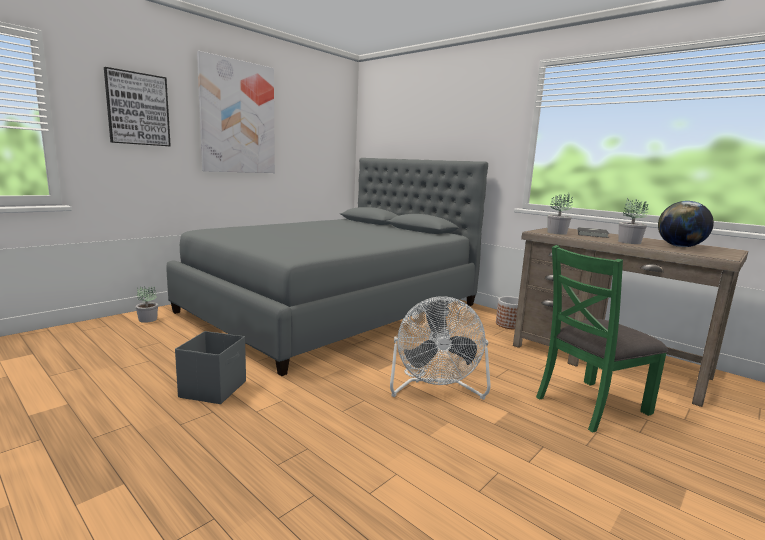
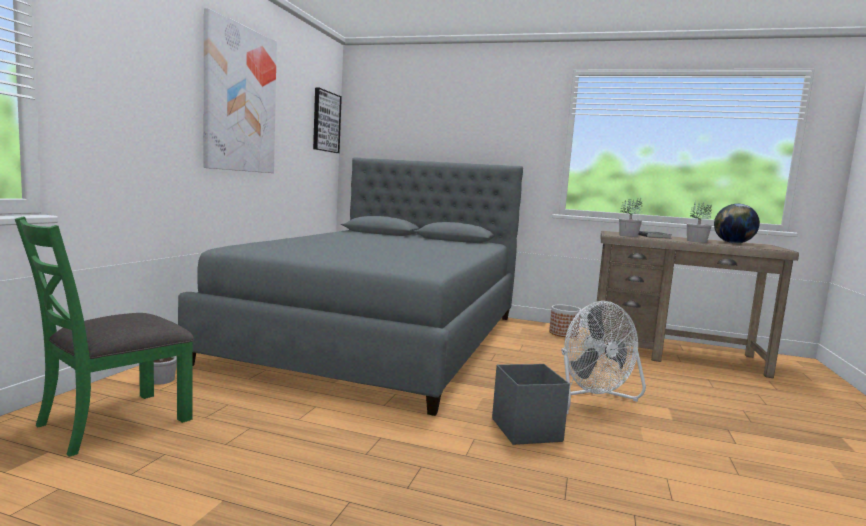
camera: 25 degrees left, 5 degrees down
(138, 109) = (138, 77): picture -> picture (326, 121)
(214, 389) = (384, 443): grey storage box -> grey storage box (526, 429)
(590, 404) = (711, 390): green chair -> green chair (113, 422)

